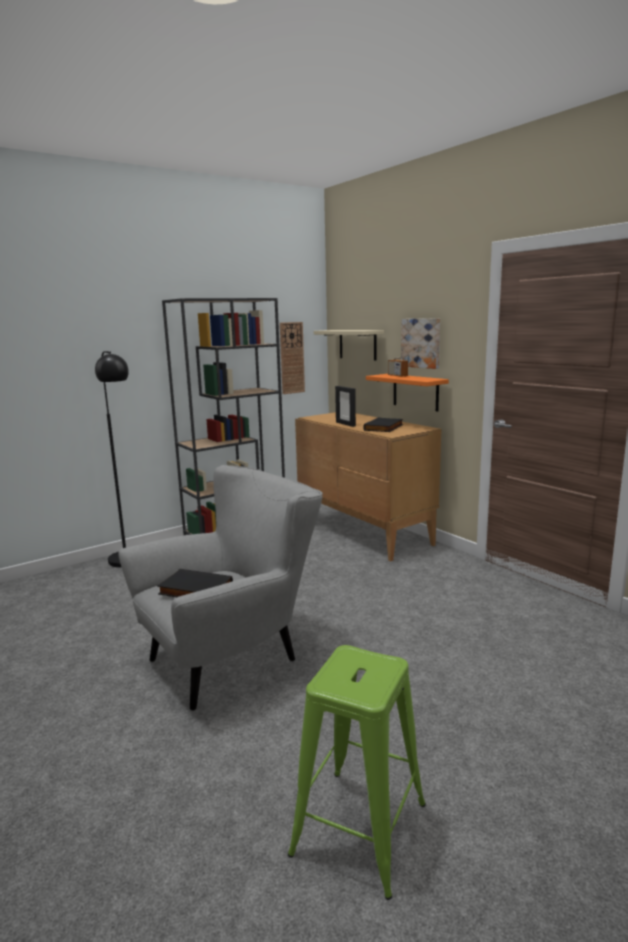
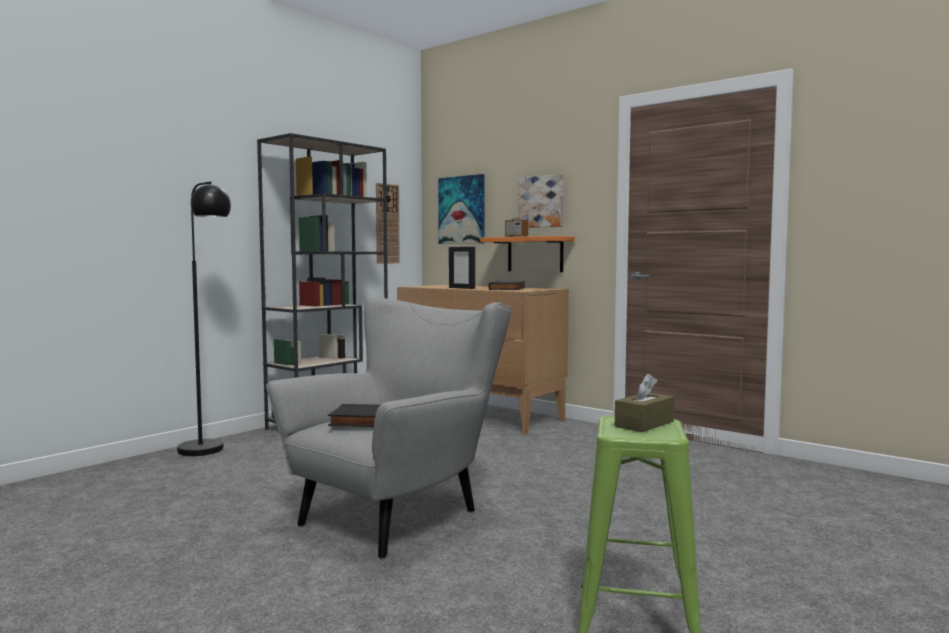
camera: 15 degrees left, 10 degrees down
(357, 344) = (462, 210): beige shelf -> picture
(366, 668) = (644, 424): none -> brown tissue box

